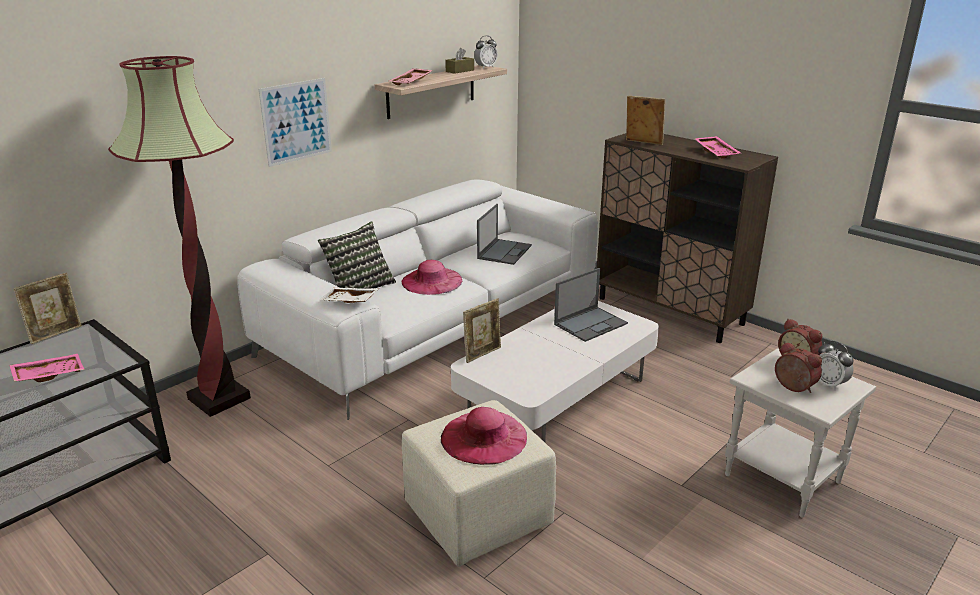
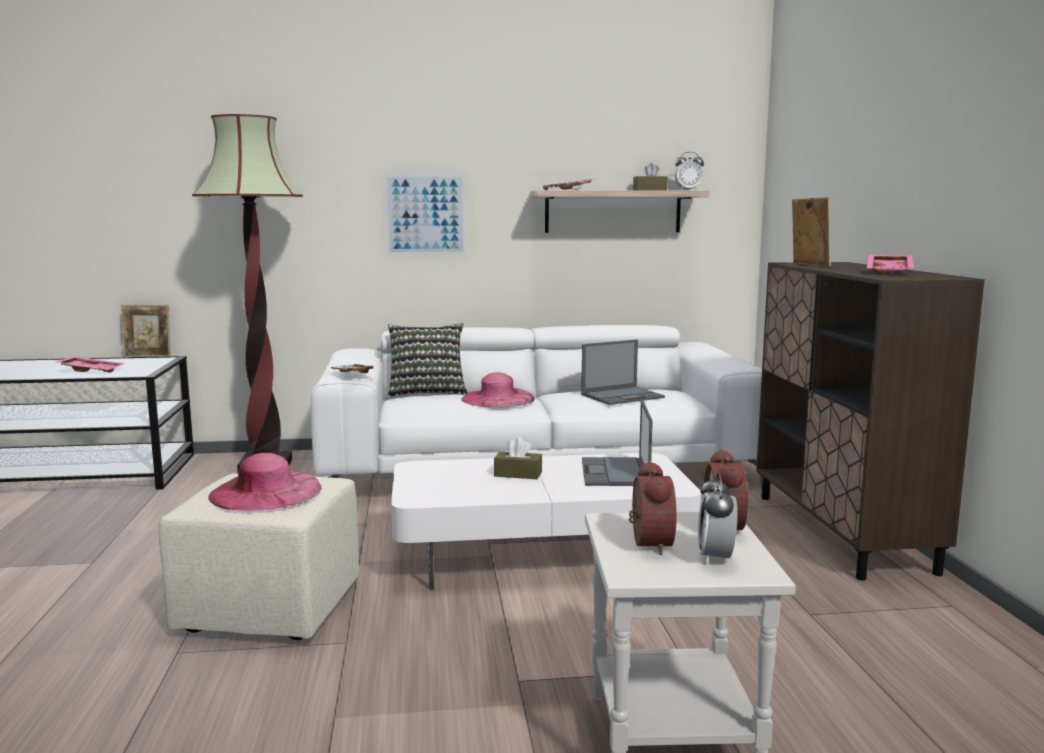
camera: 40 degrees right, 15 degrees down
(482, 354) = (447, 463): picture frame -> none
(543, 347) = (518, 474): none -> brown tissue box
(591, 324) = (615, 473): laptop -> laptop turned 90 degrees clockwise

